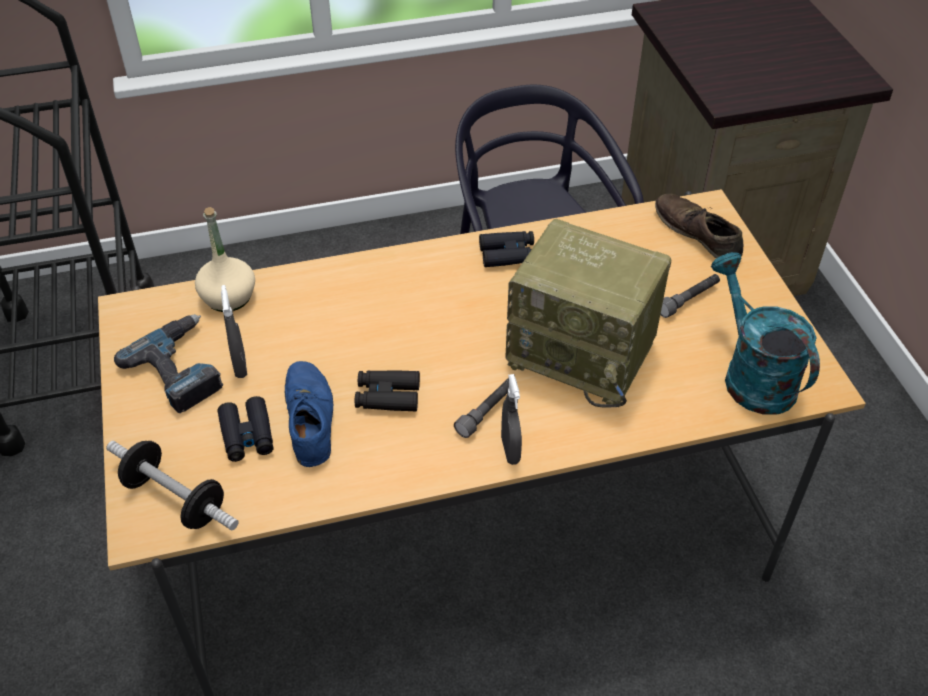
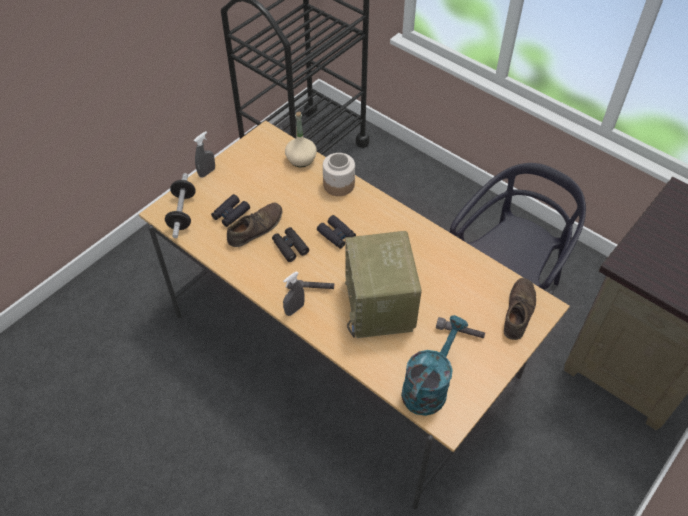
camera: 55 degrees right, 5 degrees up
(182, 368) = (249, 171): power drill -> none
(240, 366) = (266, 188): grey spray bottle -> grey spray bottle (207, 172)
(309, 418) = (255, 228): blue shoe -> brown shoe
(324, 282) = (339, 184): none -> jar
(508, 254) = (422, 240): black binoculars -> black binoculars (336, 235)

